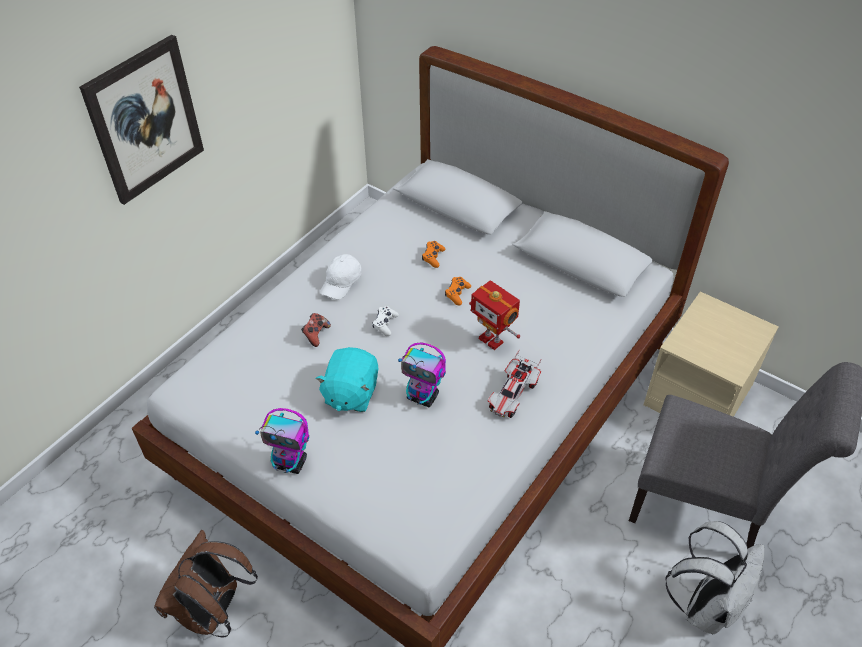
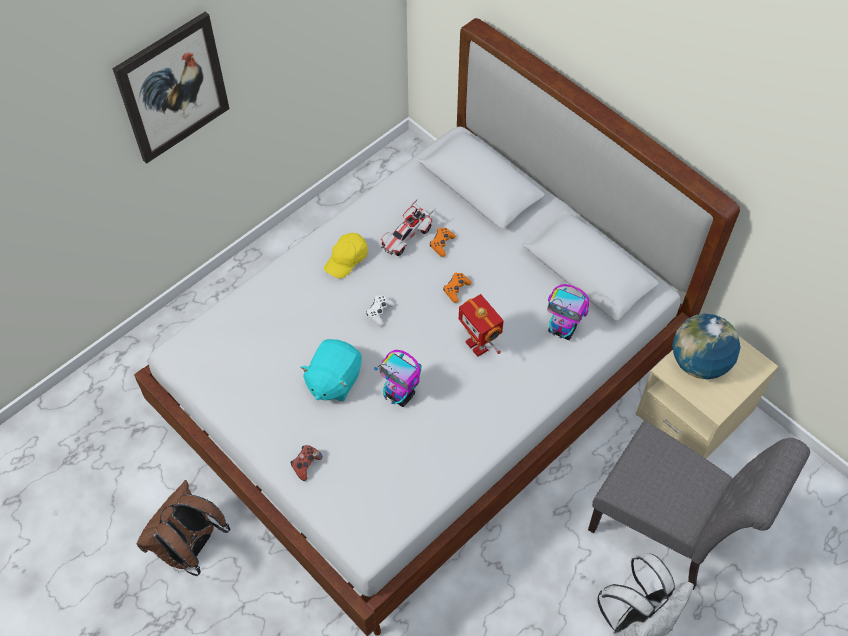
camera: 10 degrees right, 10 degrees up
(291, 463) = (268, 441): toy robot -> toy robot (562, 330)
(316, 335) = (312, 314): game controller -> game controller (306, 465)
(342, 282) = (347, 259): white cap -> yellow cap
(513, 395) = (484, 407): toy car -> toy car (406, 237)
(703, 334) = (699, 362): none -> globe

